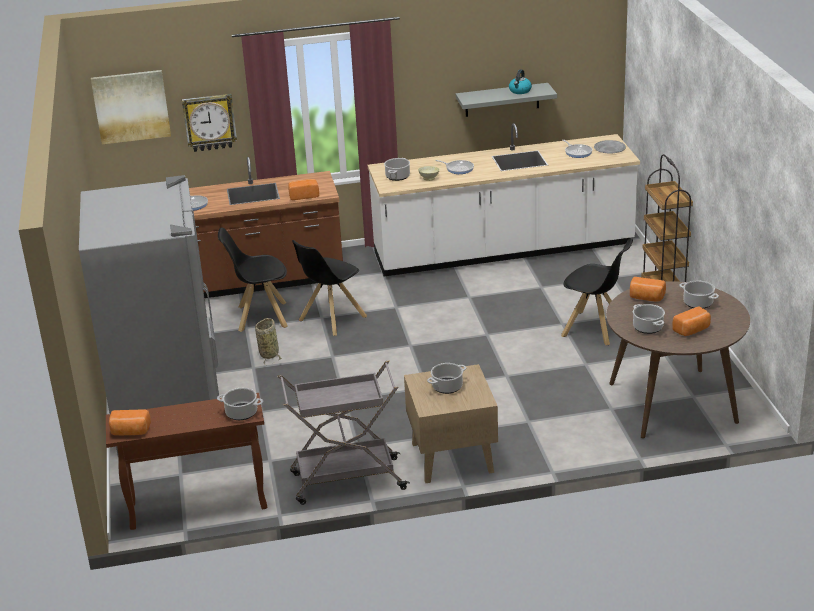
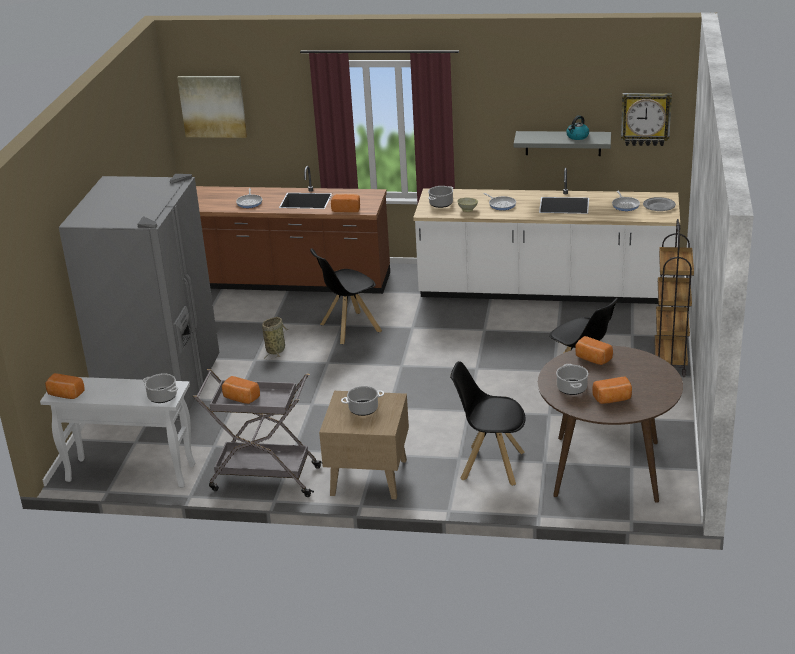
camera: 20 degrees right, 0 degrees up
(196, 506) = (129, 473): brown console table -> white console table
(209, 122) = (282, 129): wall clock -> wall clock (645, 118)
(260, 317) = (290, 315): black chair -> black chair (490, 465)
(324, 399) = (240, 398): none -> bread
(697, 303) = (638, 373): cooking pot -> none

